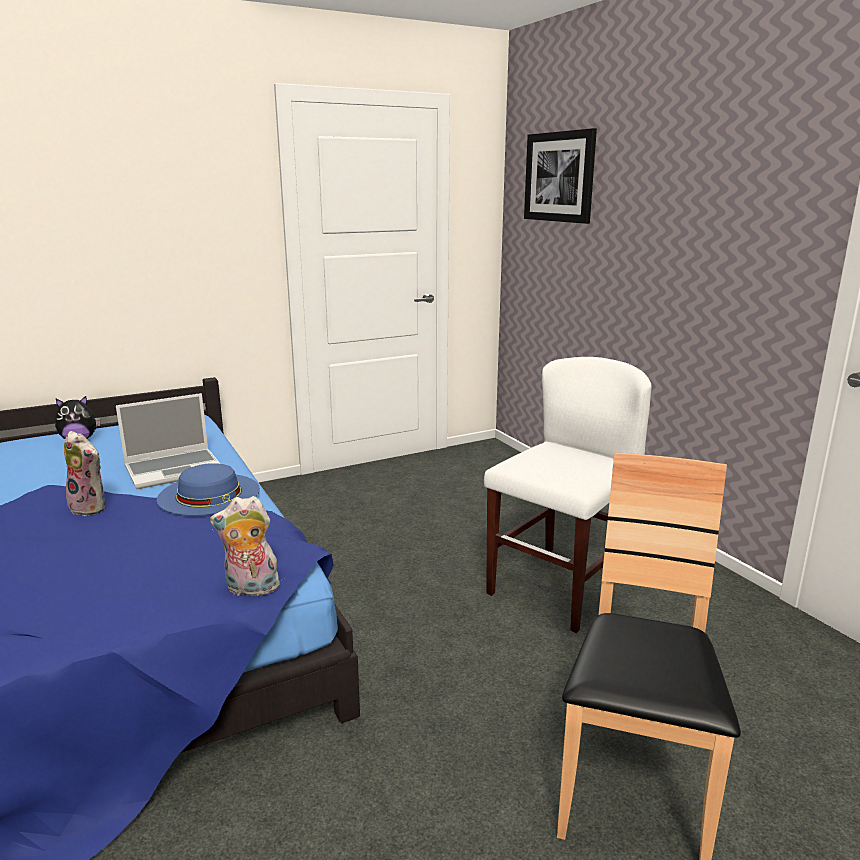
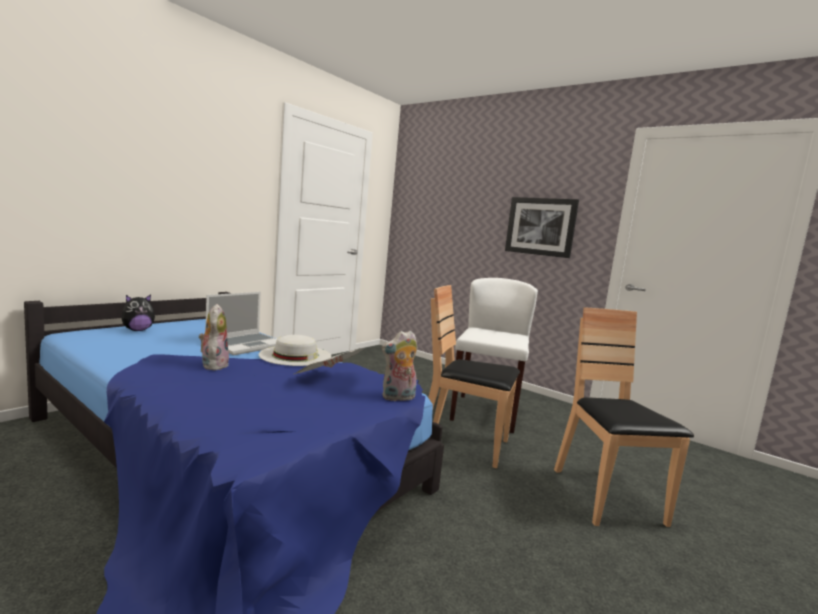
camera: 25 degrees left, 10 degrees down
(91, 507) = (213, 365): plush toy -> plush toy turned 105 degrees counterclockwise
(195, 543) = (327, 379): none -> newspaper
(209, 494) = (295, 355): blue hat -> white hat
(471, 642) = (464, 444): none -> brown chair
(559, 177) = (437, 187): picture -> picture (540, 226)

